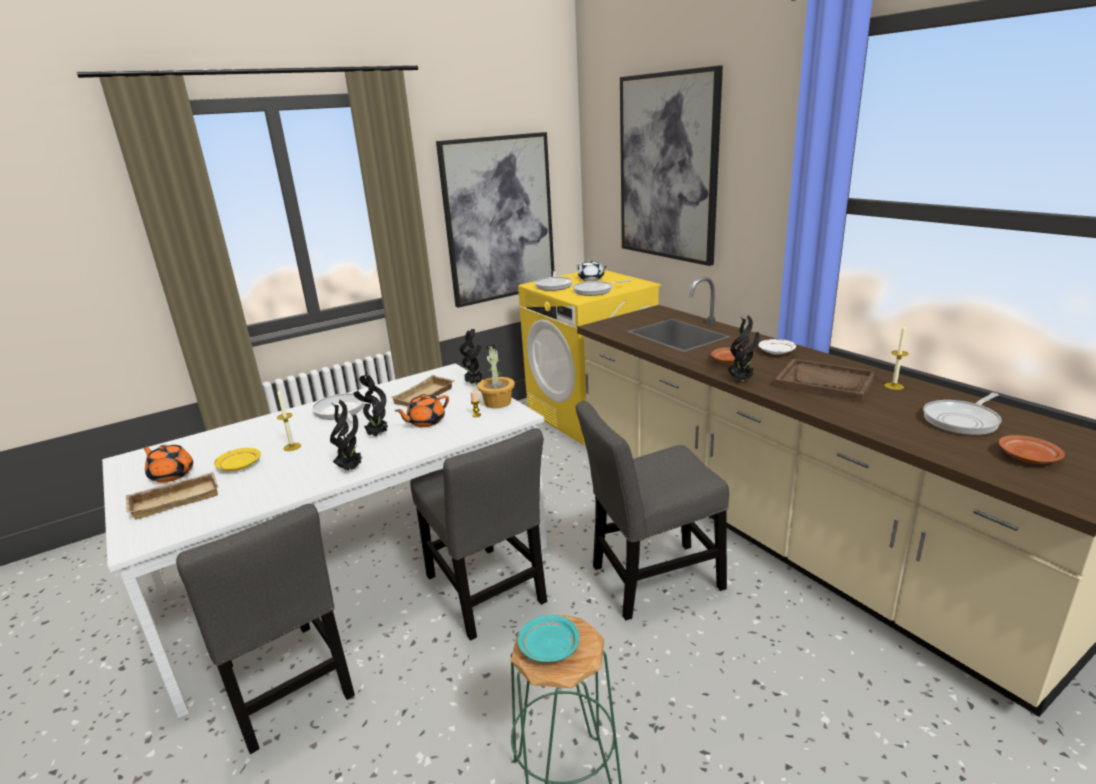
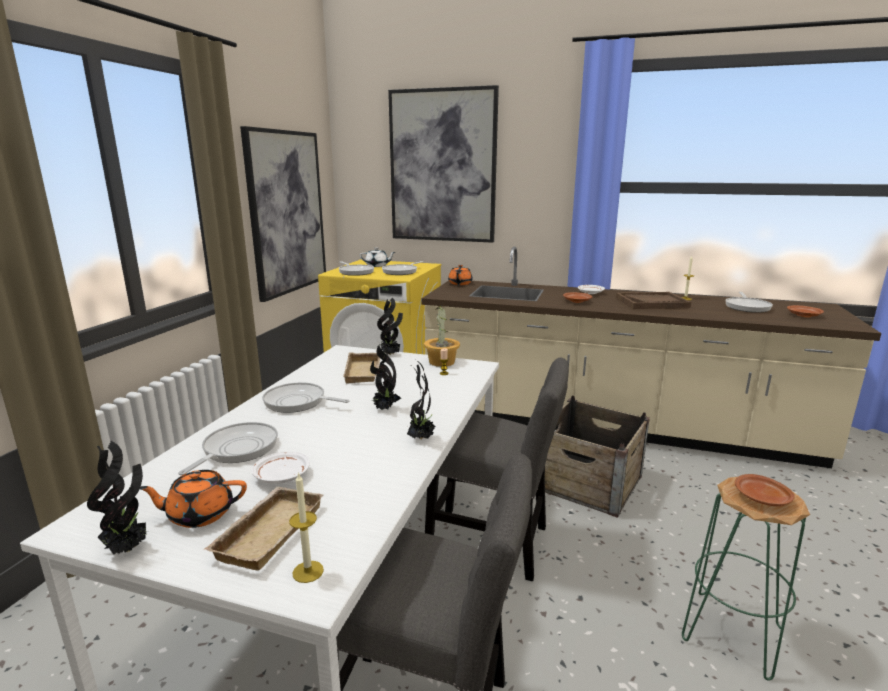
camera: 40 degrees left, 5 degrees down
(239, 466) = (281, 476): yellow plate -> white plate
(252, 437) = (237, 449): none -> frying pan
(292, 447) = (311, 442): candle -> candle (308, 571)
(425, 422) = (409, 388): orange teapot -> orange teapot (460, 284)
(548, 648) = (762, 498): turquoise plate -> brown plate
(650, 580) = (588, 482): grey chair -> crate
(742, 380) = (609, 309): potted plant -> potted plant (129, 548)

